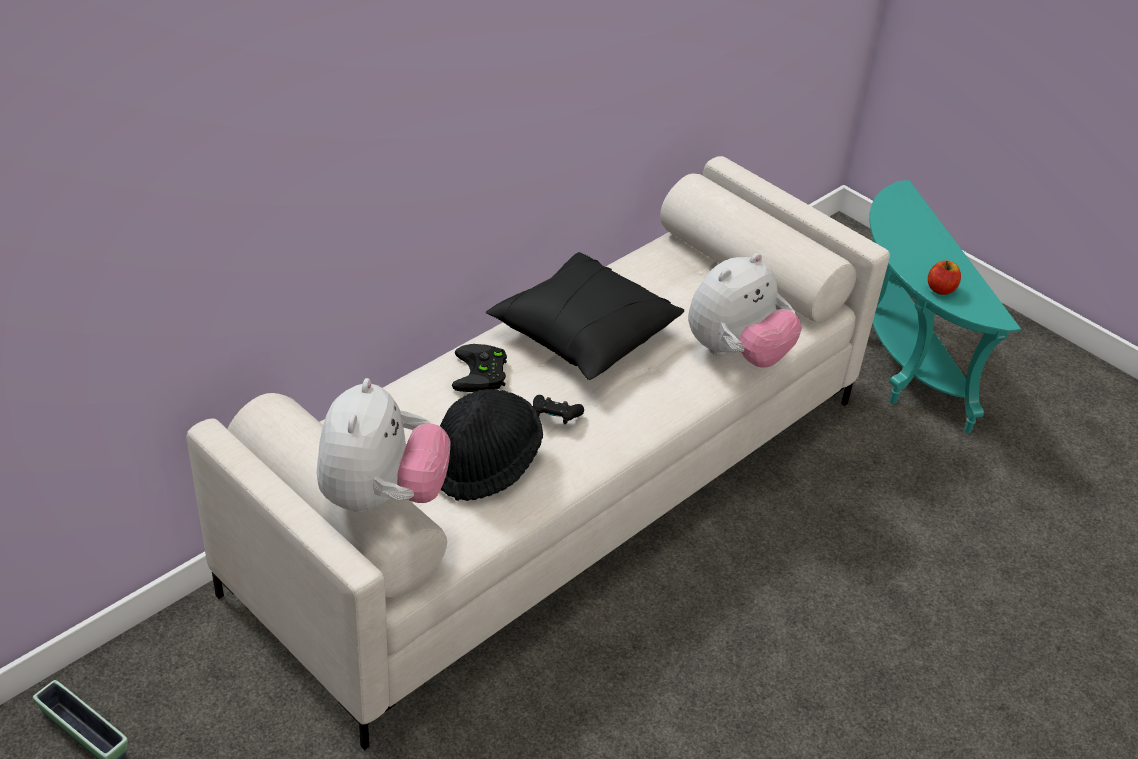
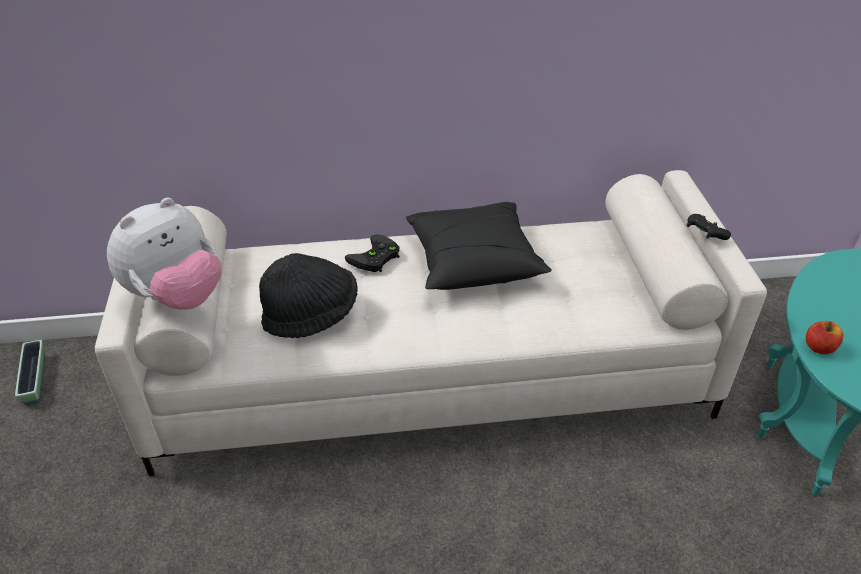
camera: 40 degrees right, 0 degrees up
(555, 417) = (390, 307): black game controller -> black game controller (704, 234)
(736, 353) = (577, 322): plush toy -> none

